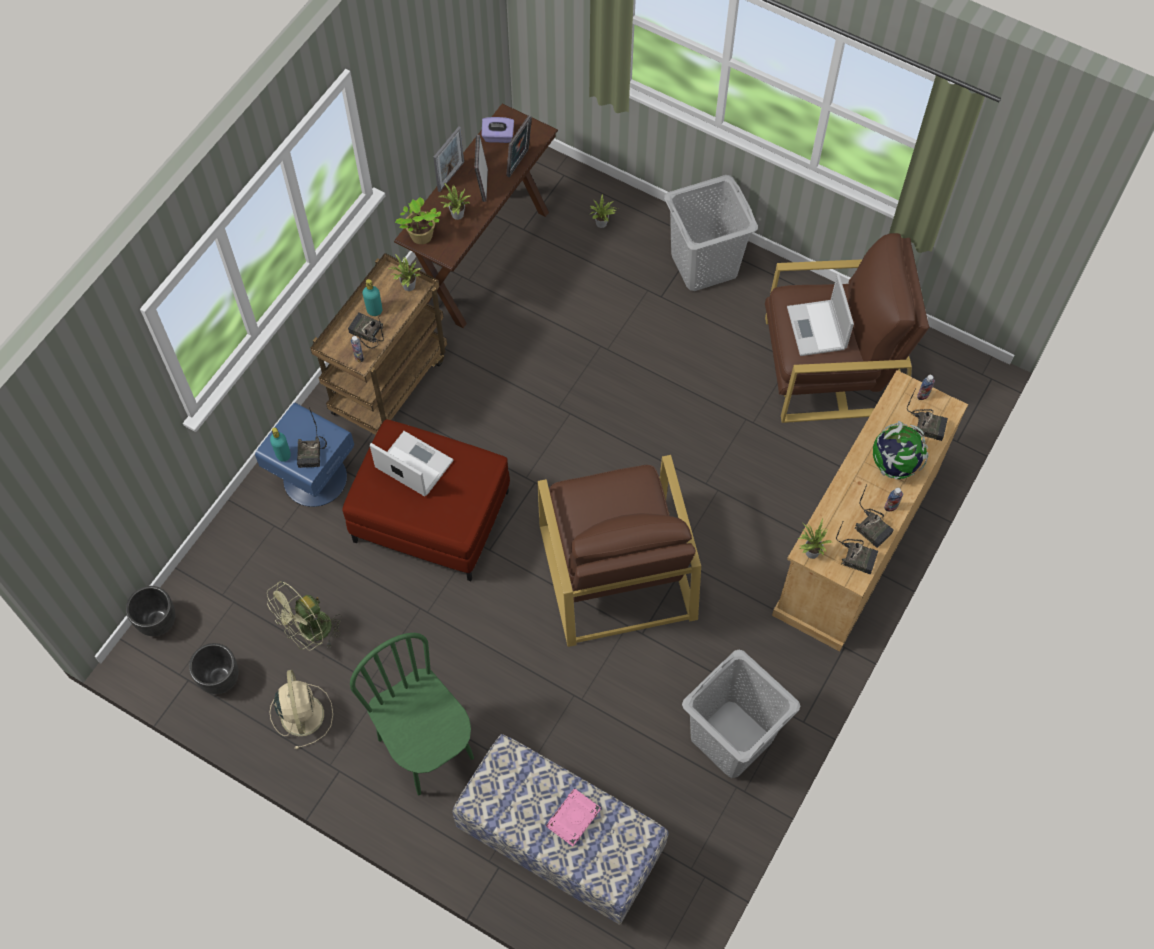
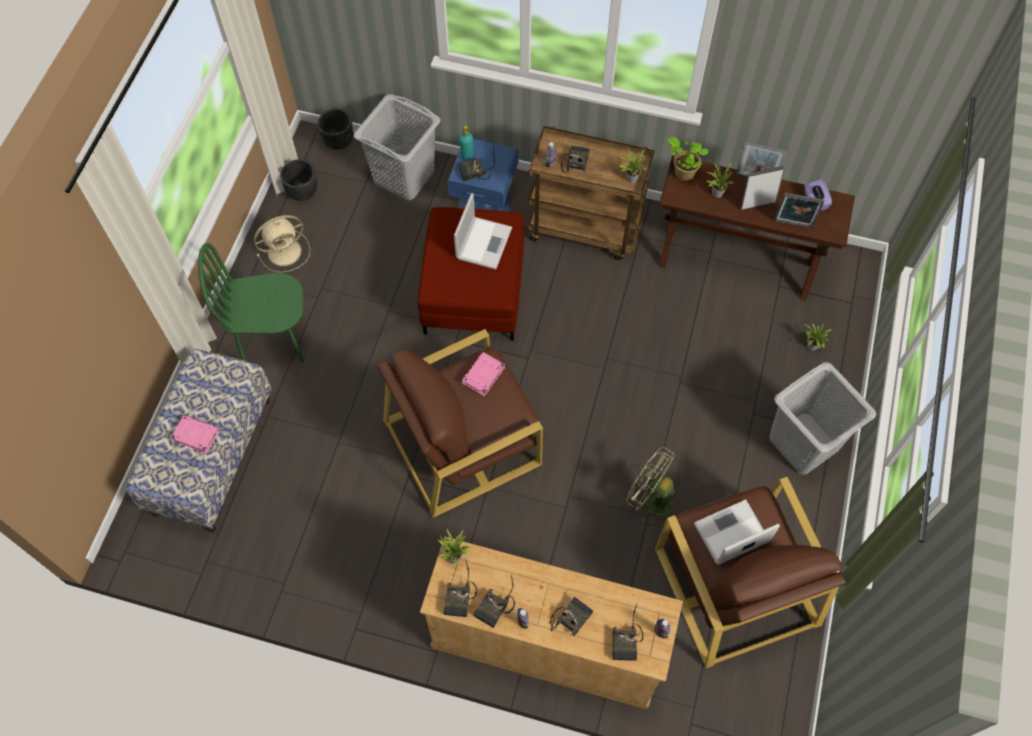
camera: 75 degrees right, 0 degrees up
(310, 632) = (352, 237): green fan -> green fan (650, 500)
(374, 310) = (598, 161): turquoise bottle -> none
(426, 748) = (274, 341): green chair -> green chair turned 135 degrees counterclockwise
(587, 501) = (483, 376): none -> pink book
(731, 739) = (326, 570): grey laundry basket -> grey laundry basket (403, 177)
(894, 465) = (570, 617): globe -> radio

